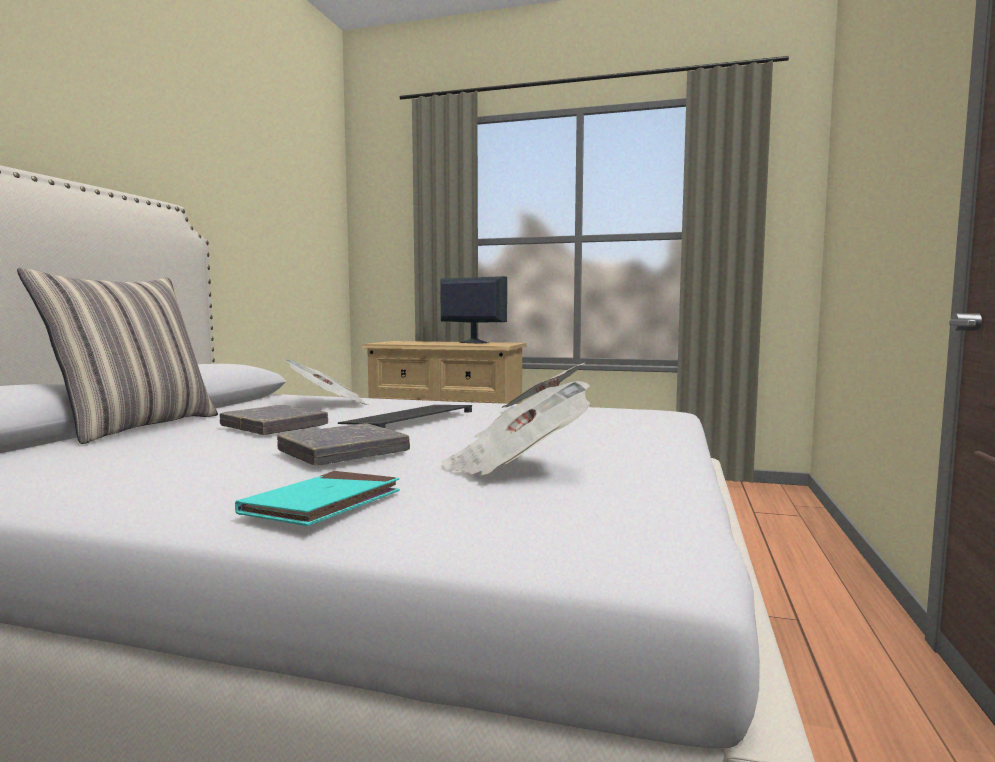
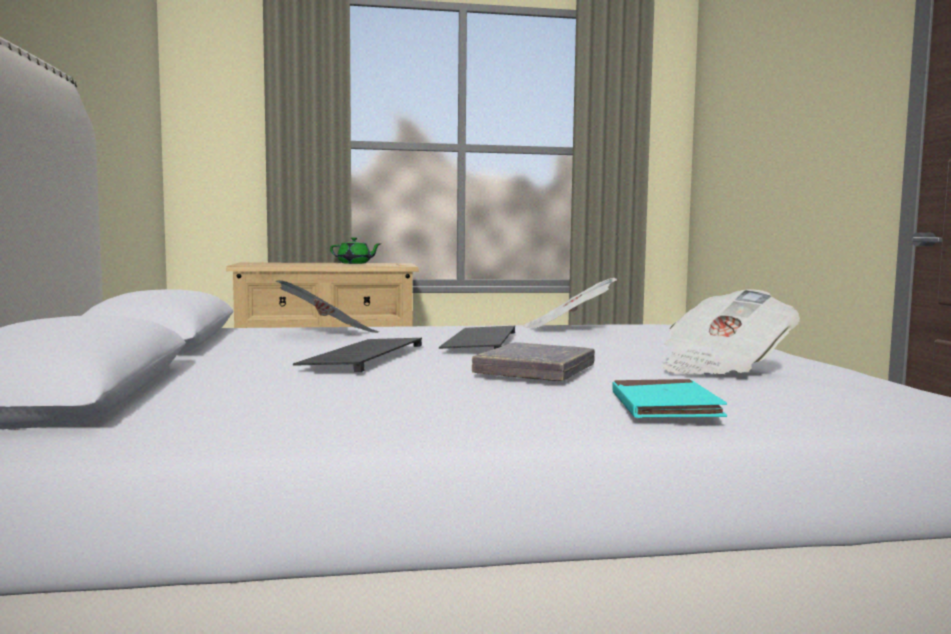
camera: 25 degrees left, 0 degrees up
(136, 427) = (184, 368): pillow -> none
(274, 426) = (363, 356): grey book -> keyboard
(473, 342) = (355, 263): monitor -> green teapot

